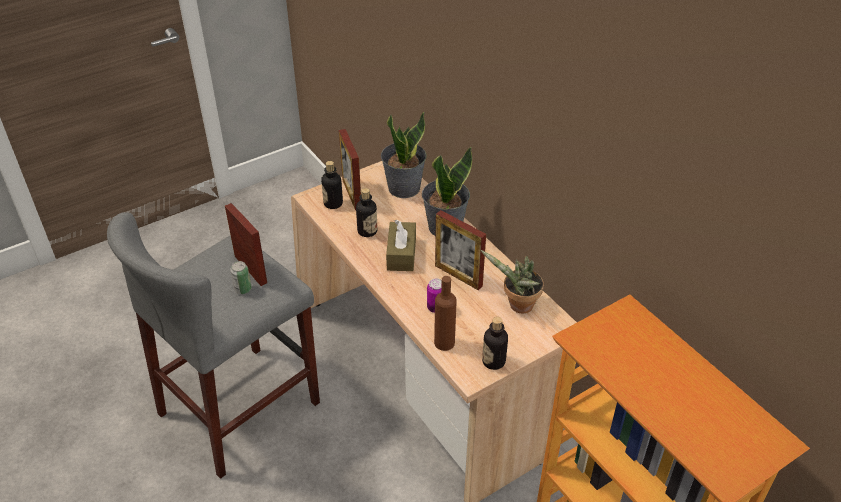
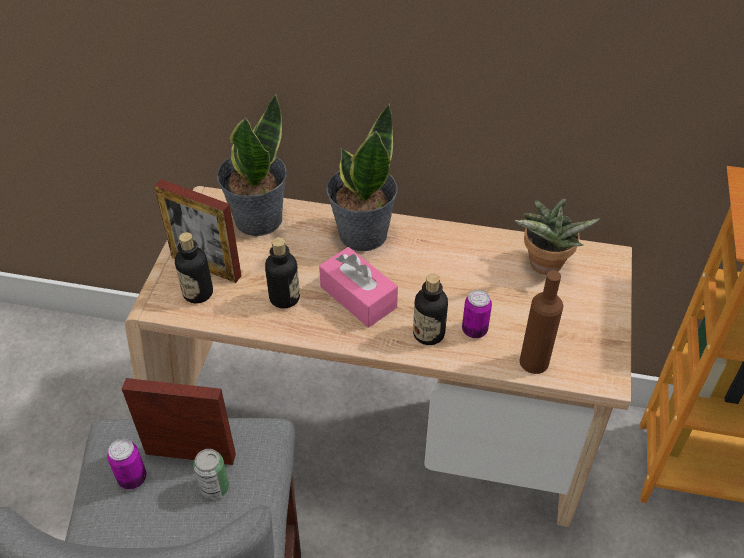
camera: 45 degrees left, 5 degrees up
(219, 262) = (132, 478): none -> can
(401, 254) = (358, 297): brown tissue box -> pink tissue box
(458, 276) = (448, 277): picture frame -> none
(493, 361) = (602, 343): bottle -> bottle (428, 334)

